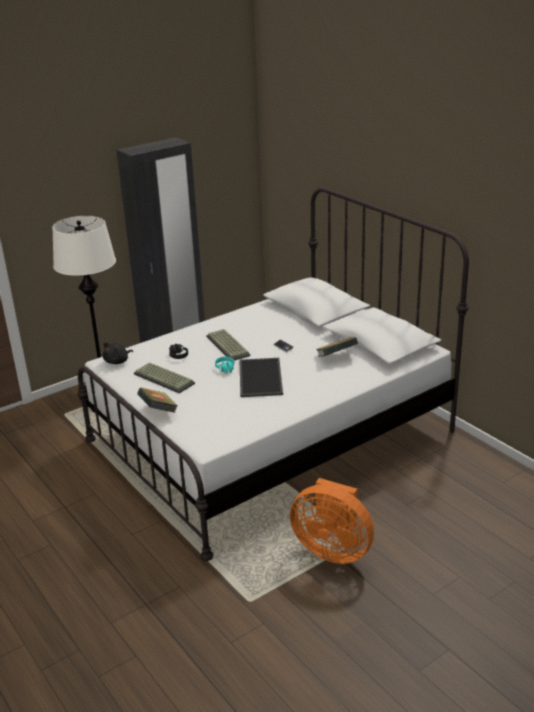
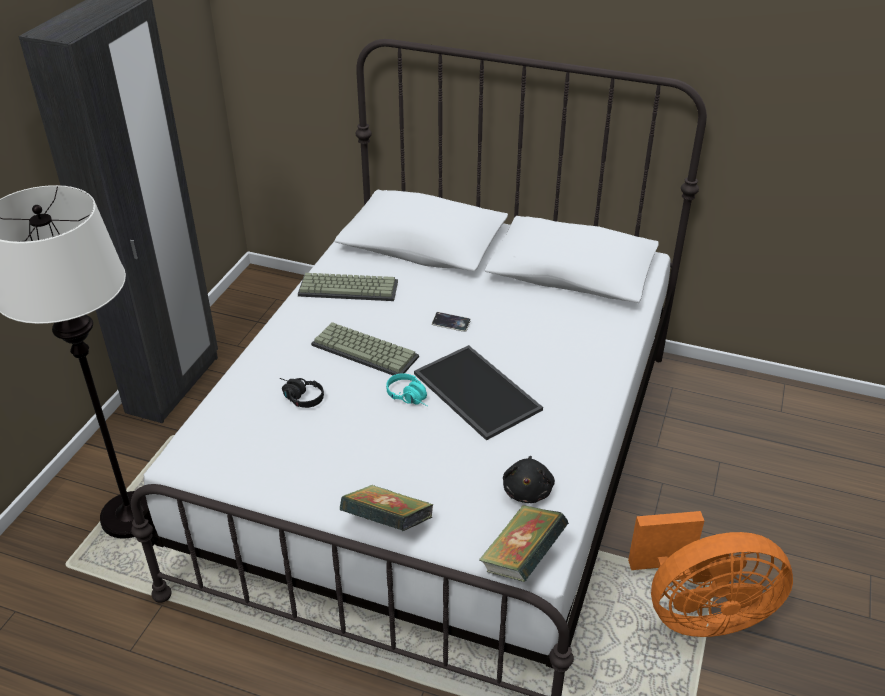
camera: 35 degrees left, 10 degrees up
(118, 361) = (208, 450): black plush toy -> black plush toy (527, 490)
(165, 378) = (329, 453): keyboard -> keyboard (349, 288)
(336, 357) = (543, 315): book -> book (522, 559)

